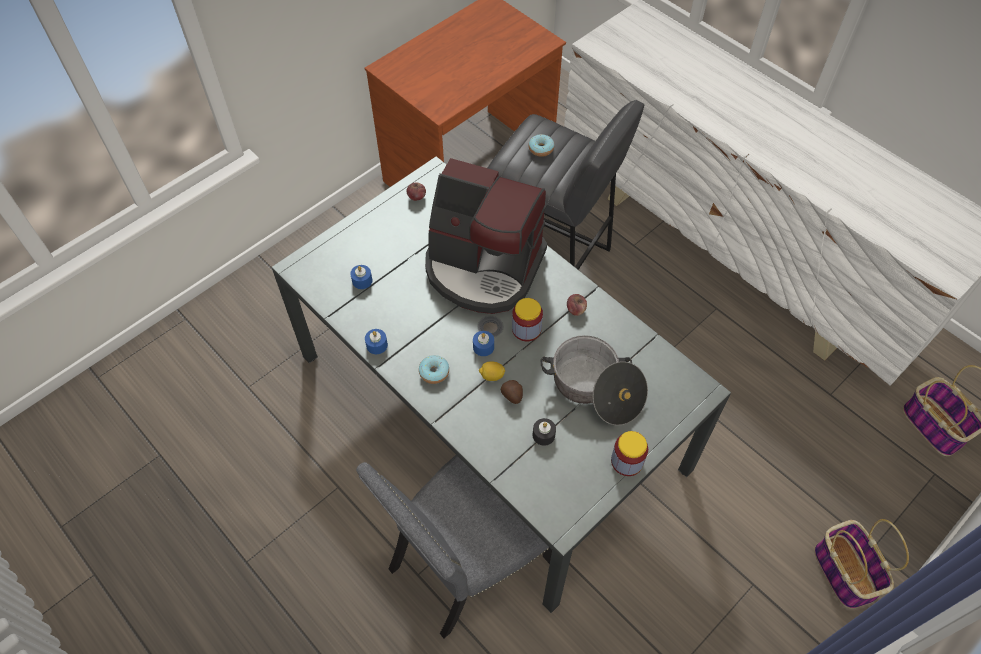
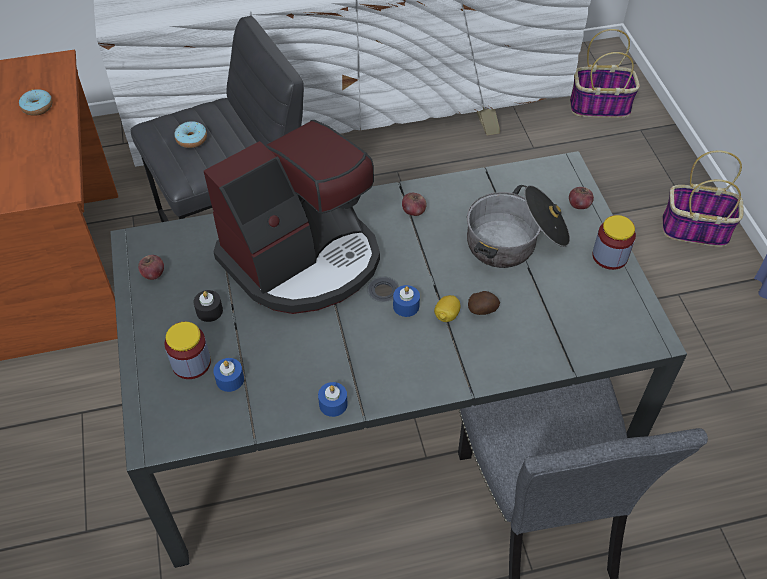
camera: 60 degrees left, 5 degrees down
(434, 372) = (408, 365): donut -> donut (37, 107)
(526, 329) = (409, 260): jar -> jar (191, 363)
(543, 435) = (544, 305): black candle -> black candle (209, 311)
(667, 417) = (579, 205): none -> apple

